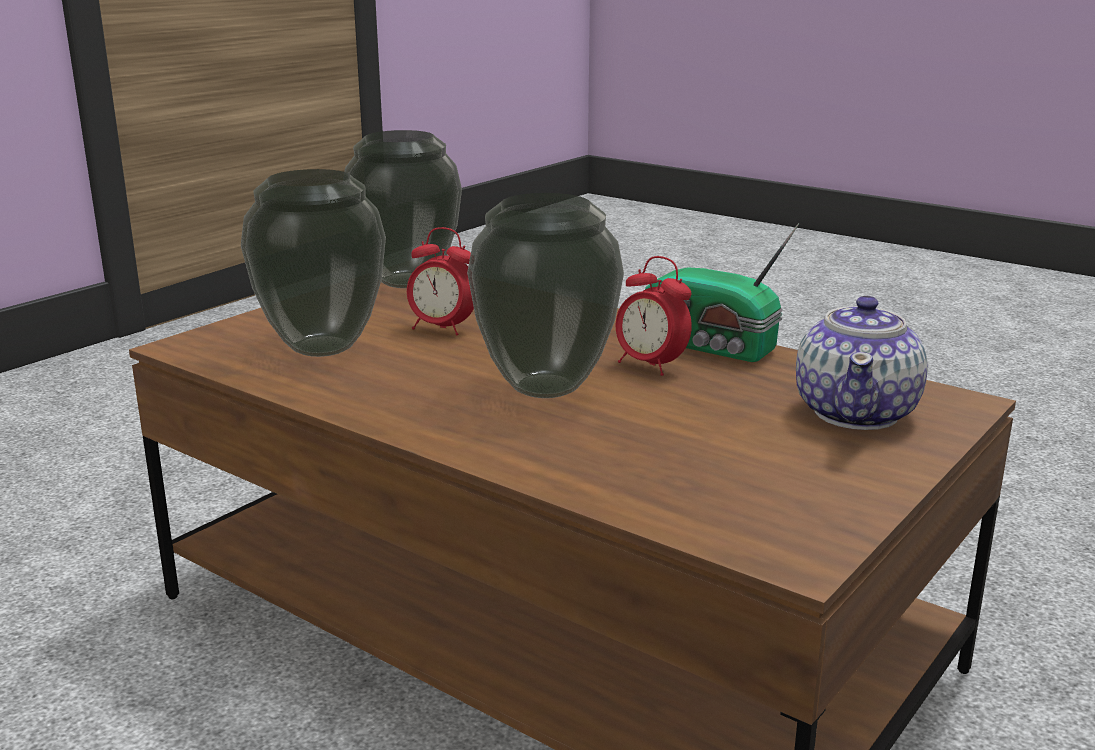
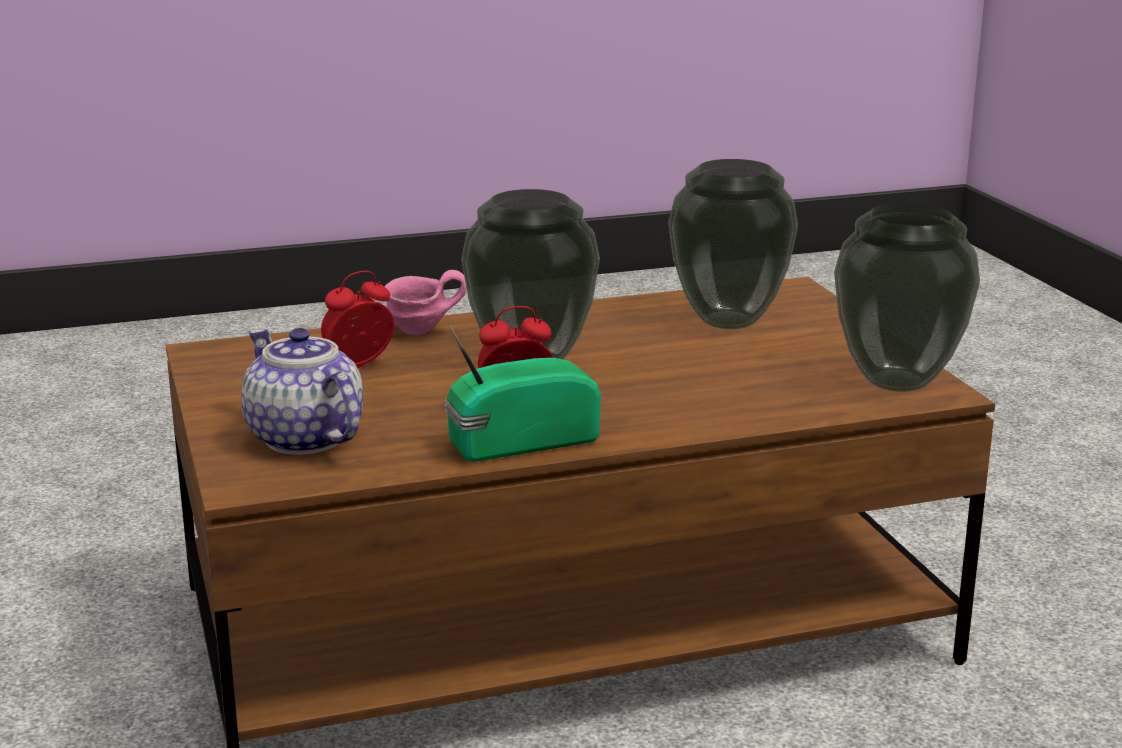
camera: 125 degrees right, 0 degrees up
(442, 329) = (721, 363): alarm clock -> alarm clock (358, 367)
(541, 458) = (422, 333): none -> pink mug

